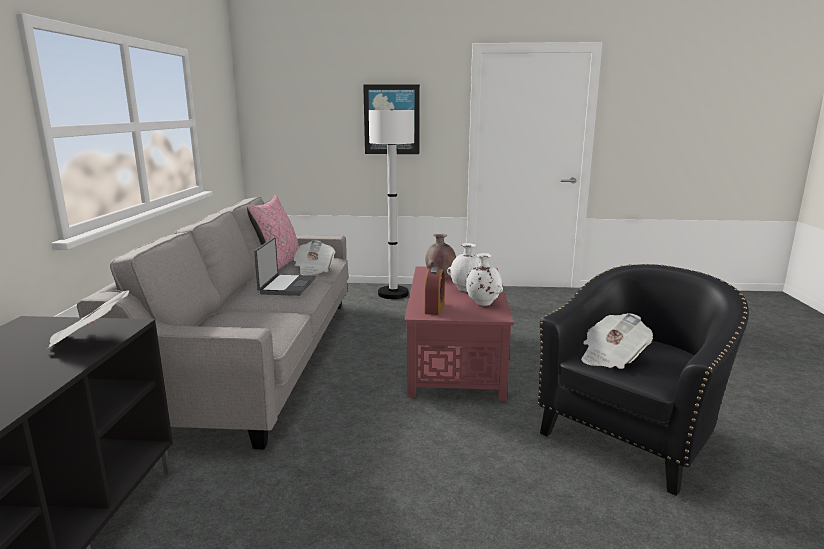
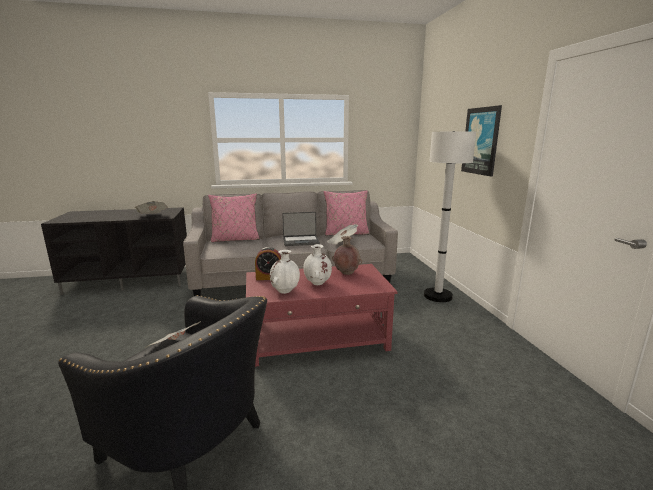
camera: 75 degrees right, 0 degrees up
(212, 324) = (235, 239): none -> pink pillow

